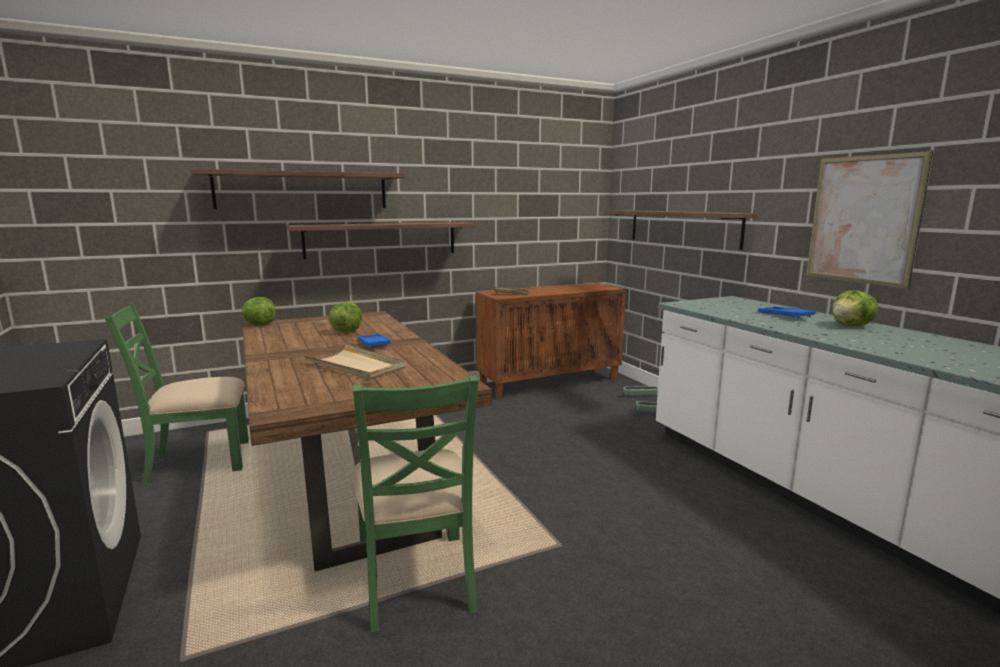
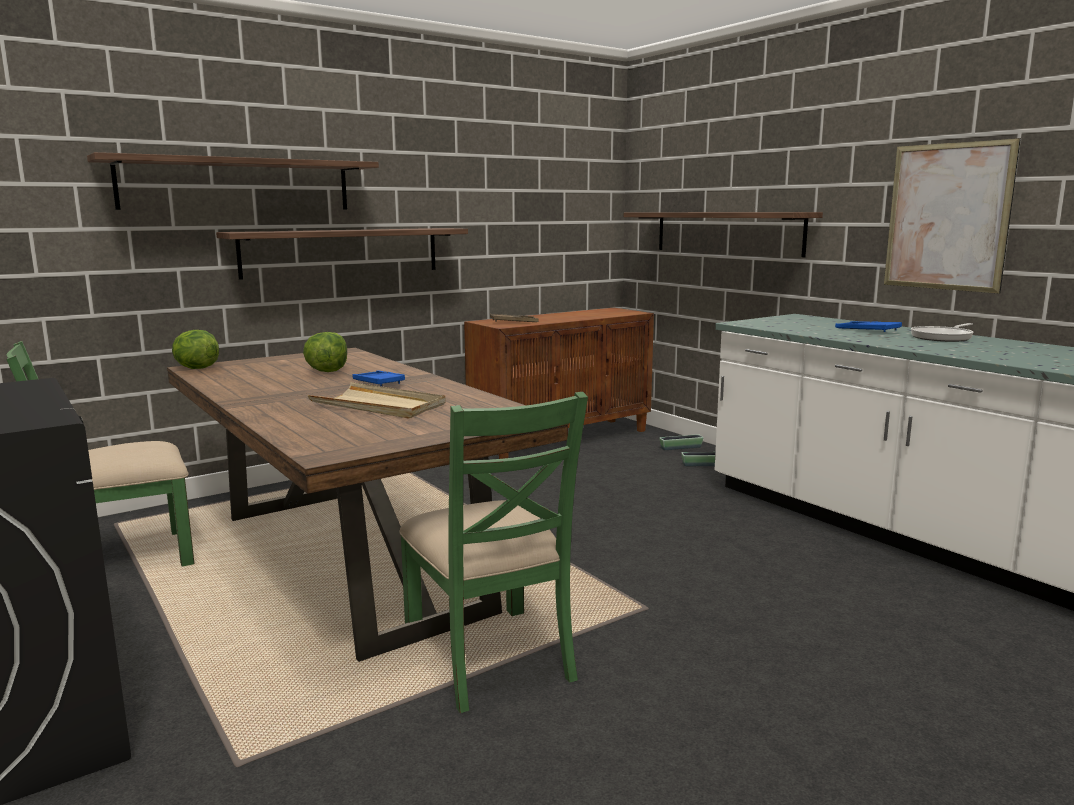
camera: 10 degrees left, 0 degrees up
(852, 326) = (943, 337): lettuce -> frying pan

